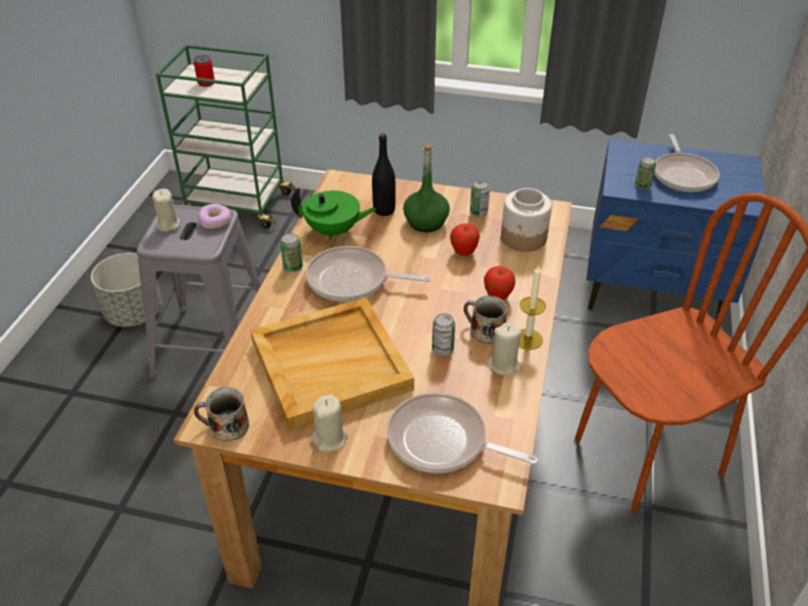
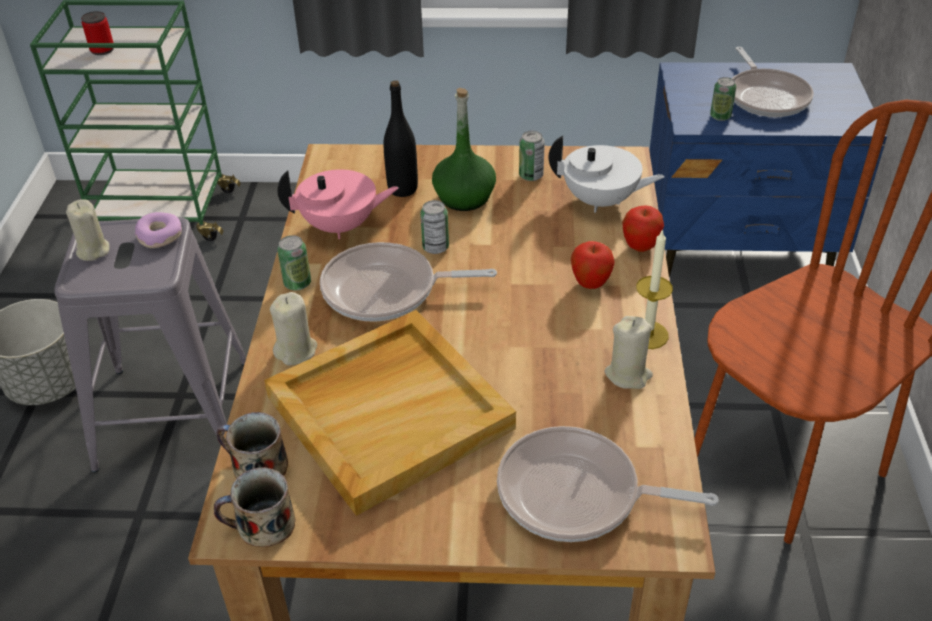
camera: 10 degrees left, 0 degrees up
(330, 439) = (418, 517): beige candle -> beige candle (296, 351)
(333, 231) = (341, 226): green teapot -> pink teapot
(442, 349) = (538, 366): can -> can (435, 247)
(464, 253) = (527, 231): apple -> apple (640, 247)
(485, 331) = (587, 332): mug -> mug (257, 466)
(523, 238) = (600, 201): jar -> white teapot

